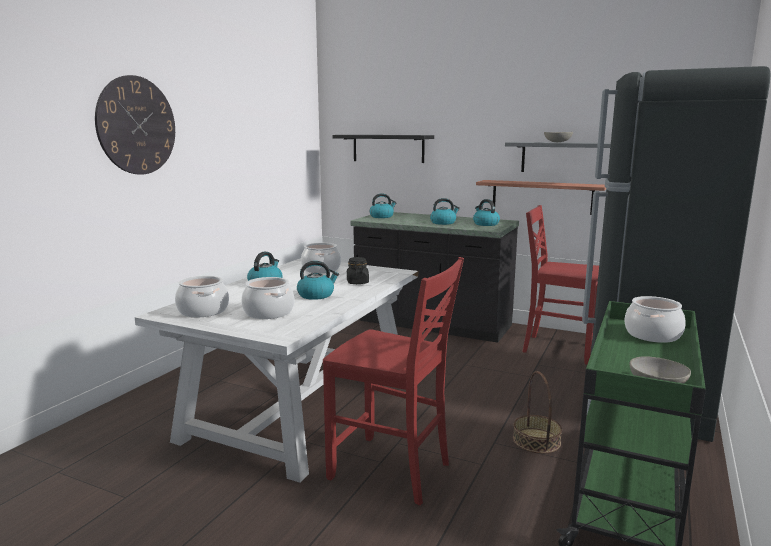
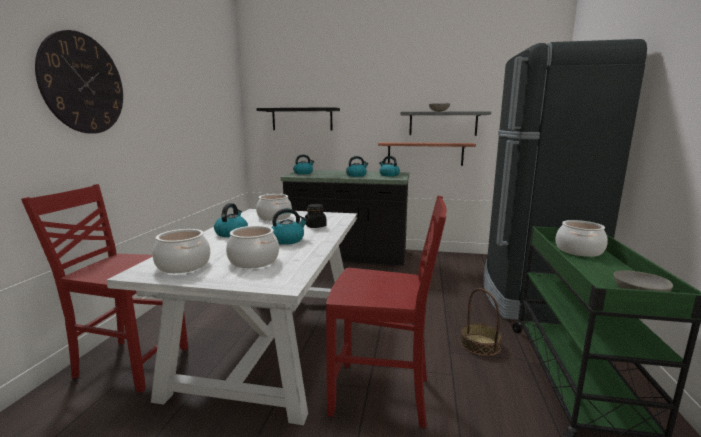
camera: 15 degrees left, 0 degrees up
(557, 348) = (447, 266): red chair -> red chair (130, 363)

